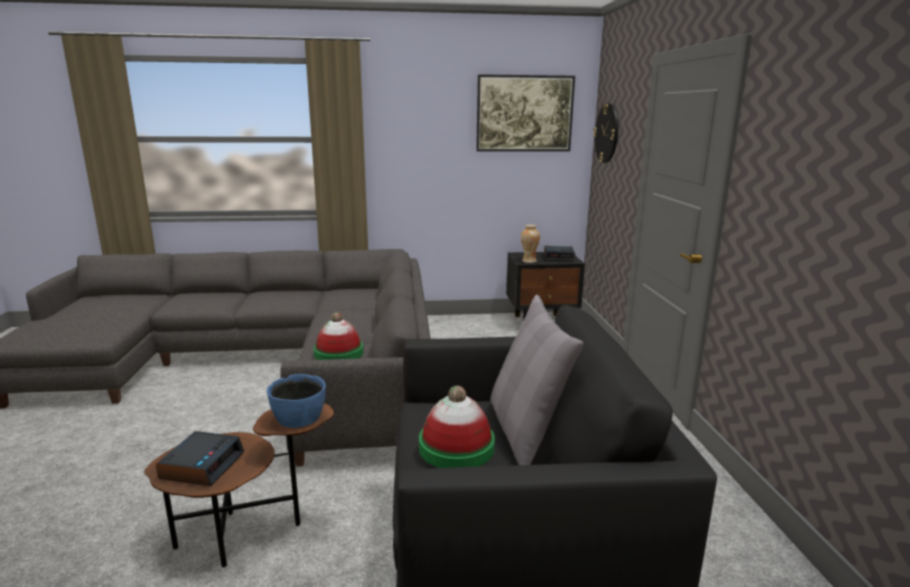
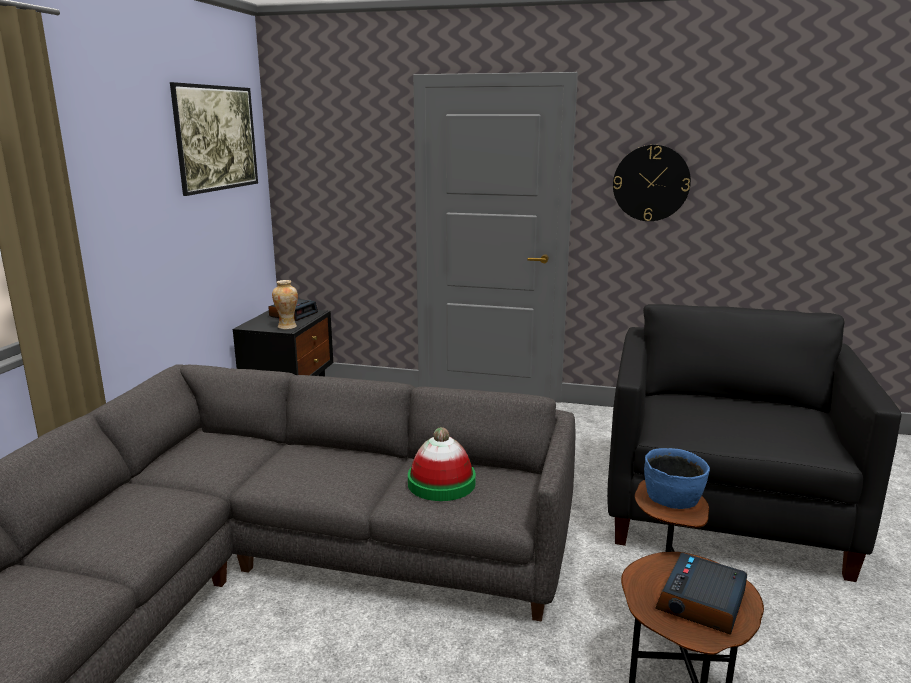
camera: 70 degrees left, 0 degrees up
(202, 465) = (701, 602): alarm clock -> alarm clock turned 90 degrees counterclockwise
(456, 447) = (751, 425): hat -> none
(525, 431) = (721, 401): grey pillow -> none
(607, 133) = (313, 158): wall clock -> wall clock (651, 183)

